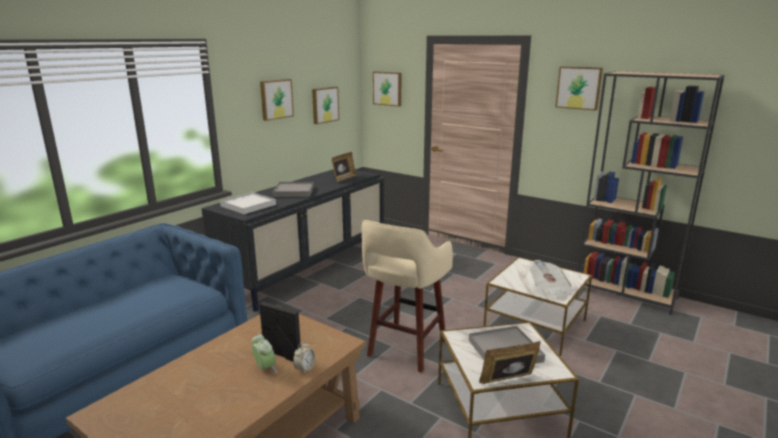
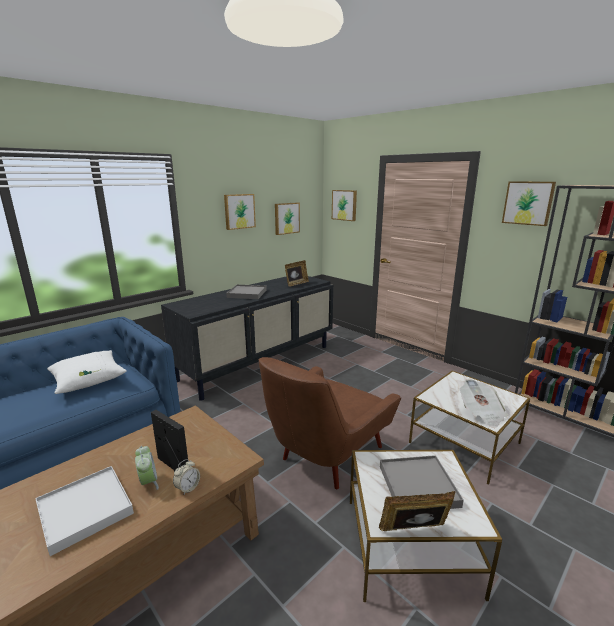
camera: 10 degrees right, 0 degrees up
(148, 292) = (88, 380): none -> white pillow
(248, 205) = (201, 304): white tray -> white tray (85, 510)
(405, 350) = (325, 457): beige stool -> brown armchair

